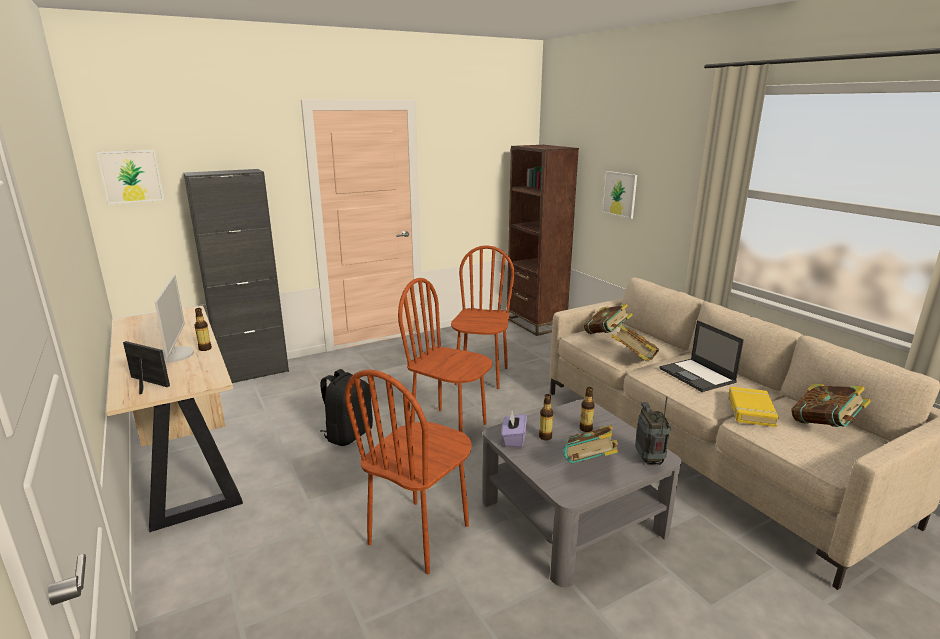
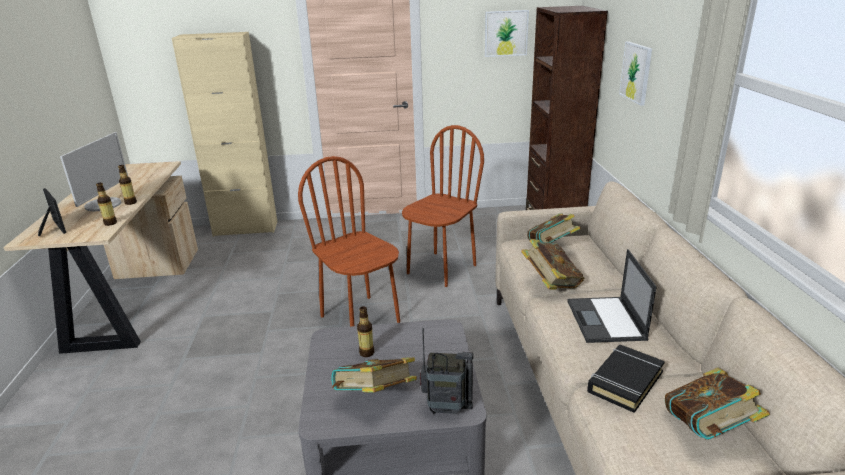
camera: 25 degrees right, 5 degrees up
(131, 176) = (138, 37): picture -> picture (506, 33)
(254, 373) = (245, 229): black cabinet -> beige cabinet
(348, 434) = (268, 304): black backpack -> none
(420, 535) = (240, 419): brown chair -> none
(513, 439) = (333, 347): purple tissue box -> none
(586, 429) = (418, 354): bottle -> bottle (110, 223)
(649, 460) = (446, 409): radio -> radio turned 75 degrees clockwise
(750, 410) = (624, 382): yellow book -> black book

